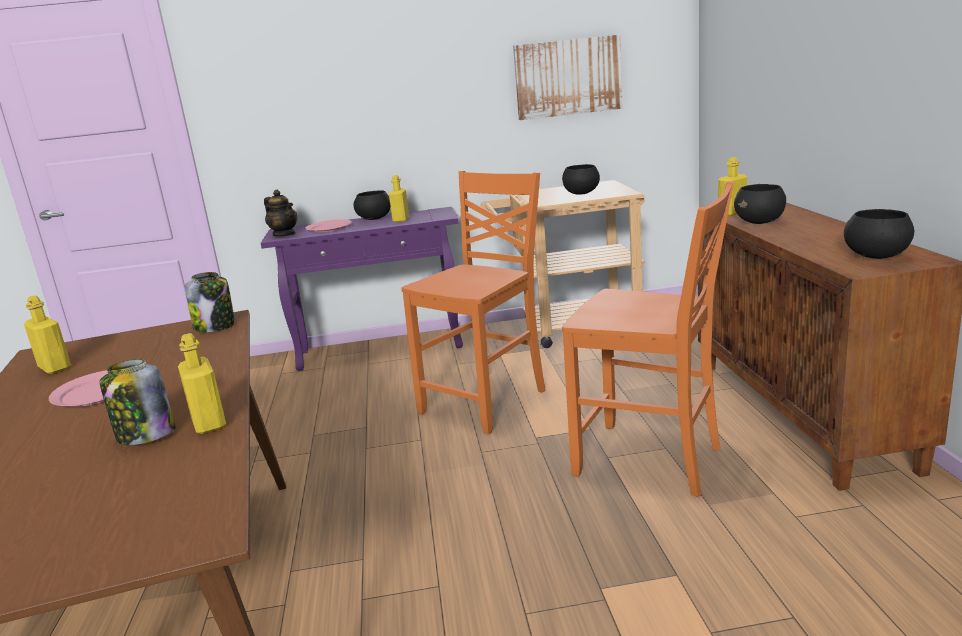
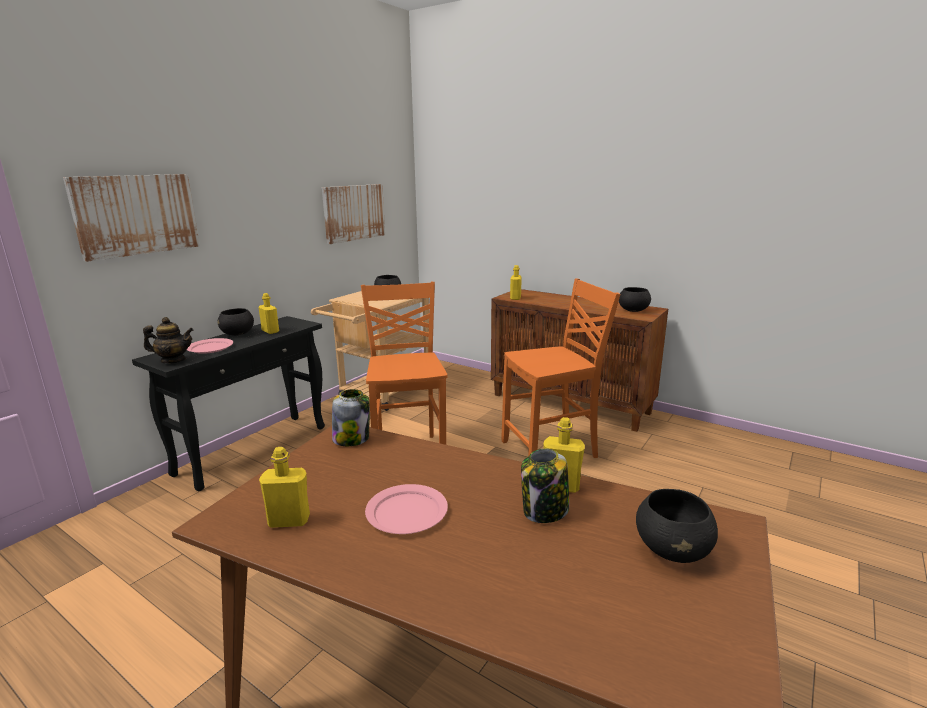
camera: 50 degrees left, 0 degrees up
(279, 87) = (136, 215): none -> picture
(382, 349) = (254, 449): purple console table -> black console table
(760, 222) = (542, 301): black bowl -> black bowl (673, 550)

